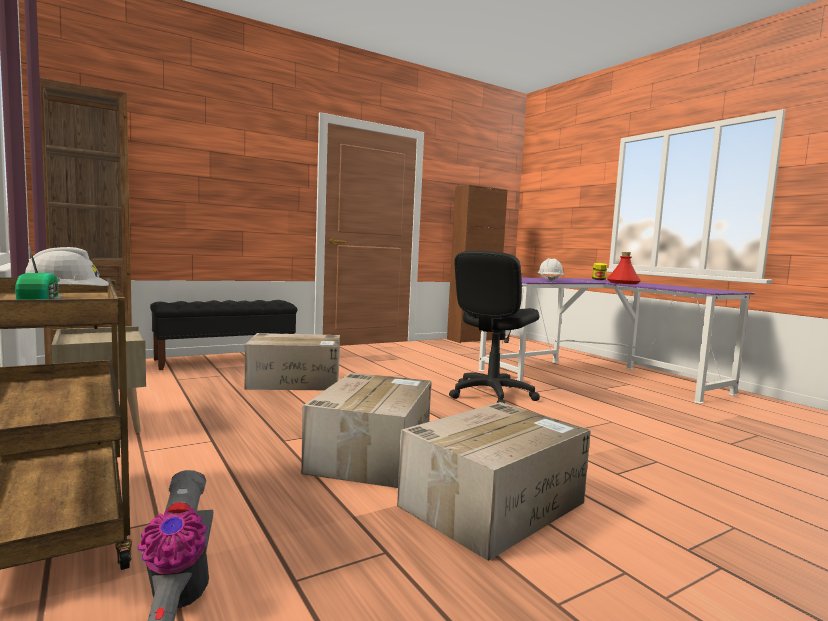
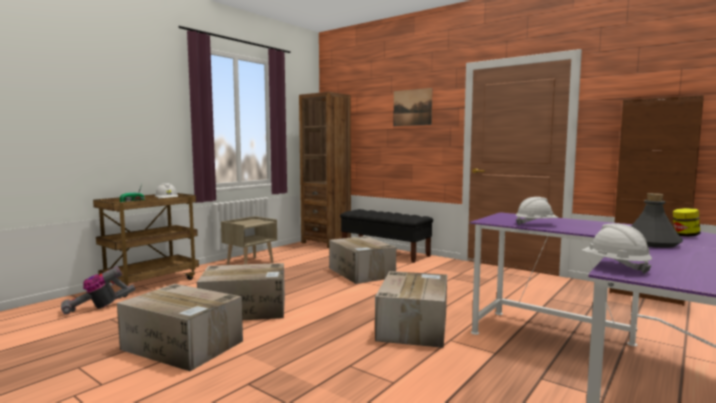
camera: 70 degrees right, 0 degrees up
(244, 151) = (412, 107): none -> picture
(491, 395) = (413, 325): black office chair -> cardboard box
(623, 283) = (651, 243): red bottle -> grey bottle
(693, 290) = (614, 266): none -> white hard hat

